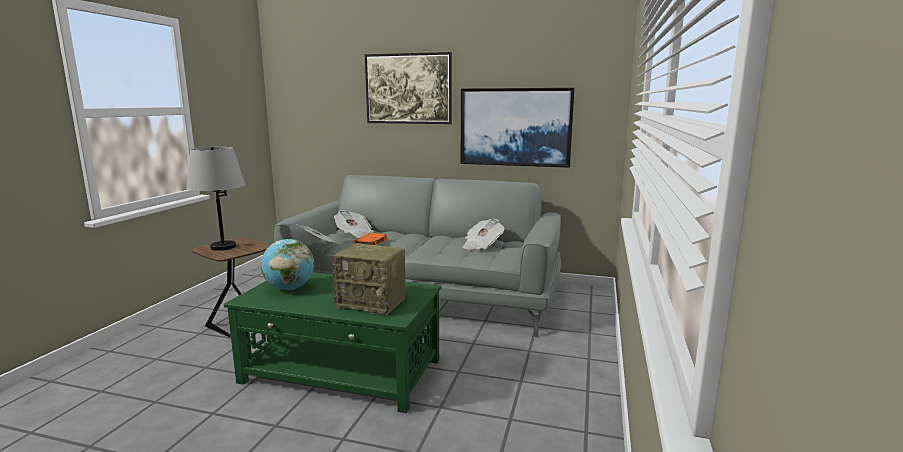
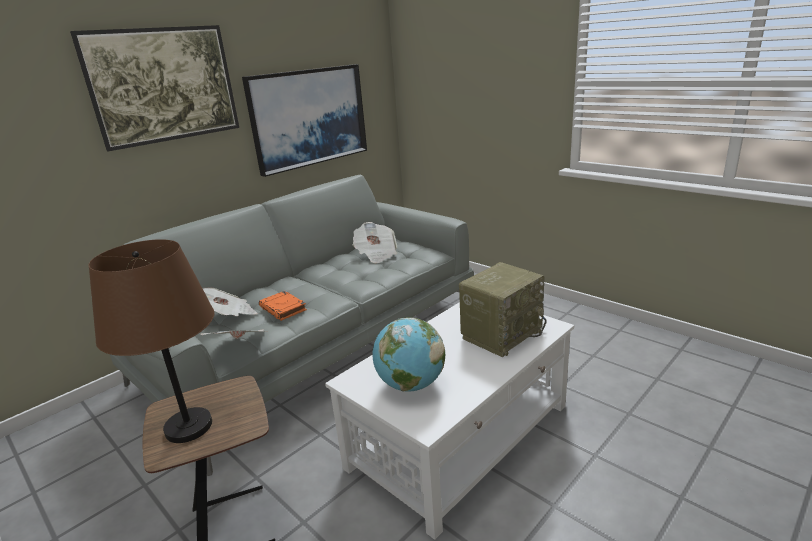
camera: 60 degrees left, 10 degrees up
(223, 247) = (189, 427): grey table lamp -> brown table lamp
(342, 371) = (461, 435): green coffee table -> white coffee table

